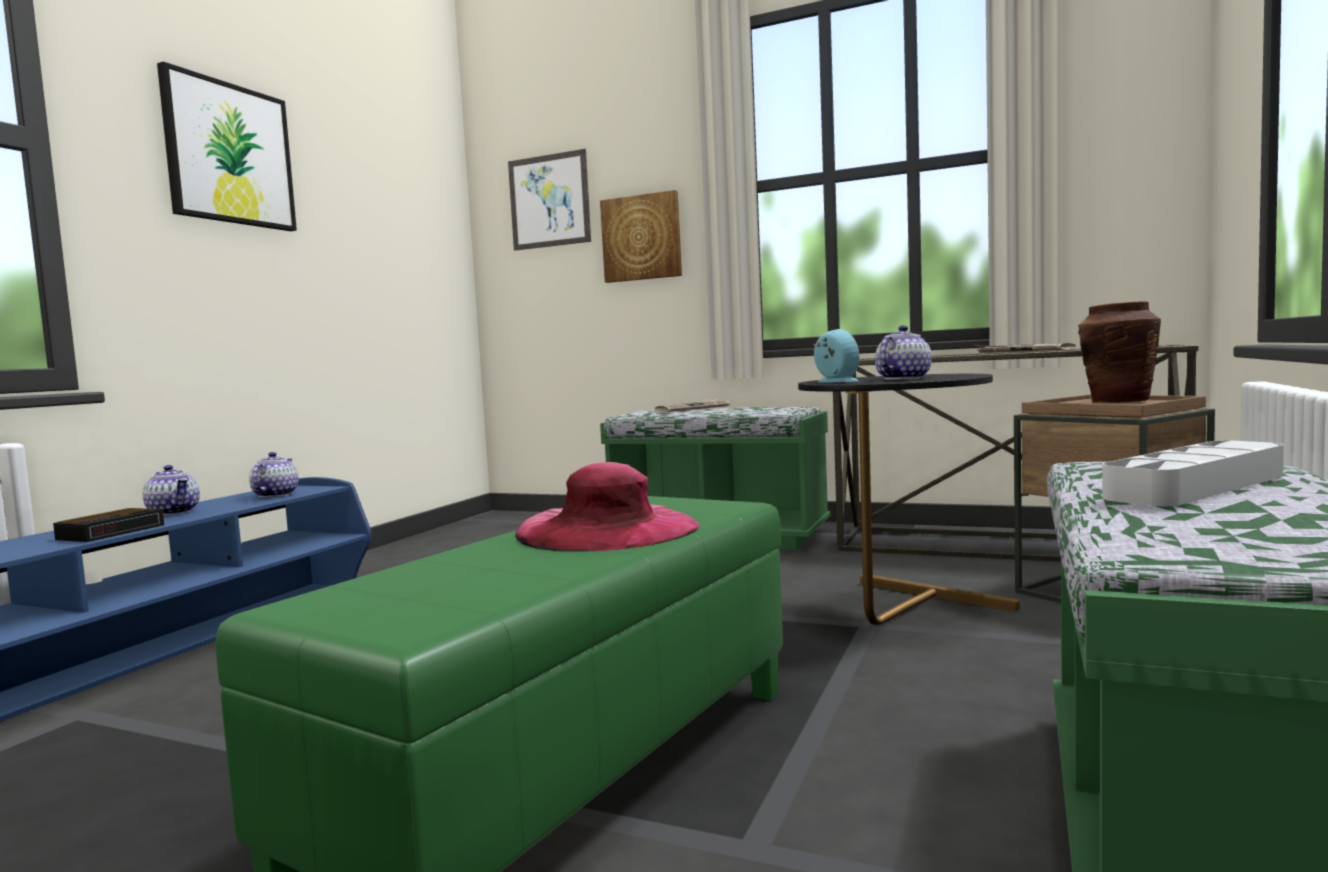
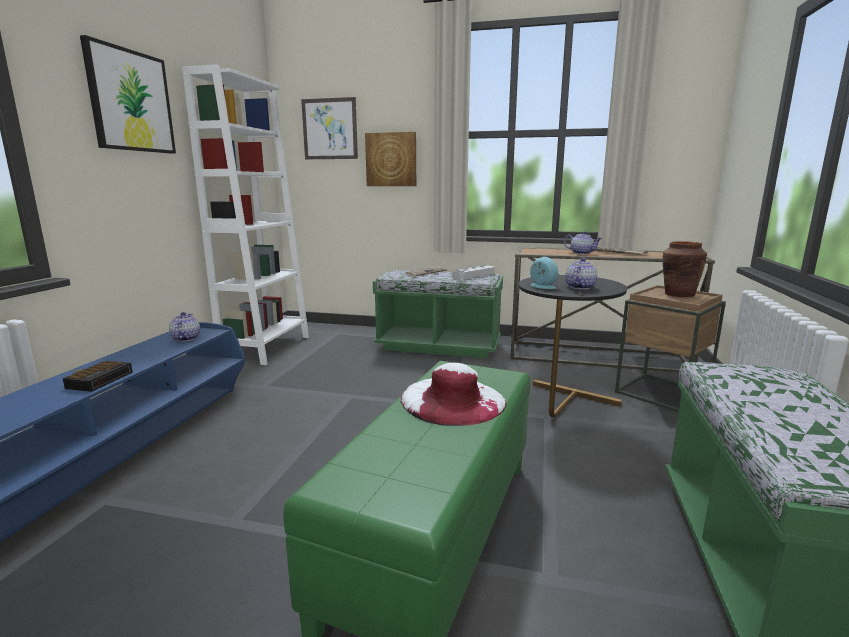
camera: 10 degrees left, 10 degrees up
(174, 512) = (128, 357): teapot -> teapot (581, 253)
(436, 541) = (266, 348): none -> white bookcase
(606, 528) = (453, 400): pink hat -> white hat
(1196, 486) = (783, 403): grey tray -> grey tray (473, 275)

